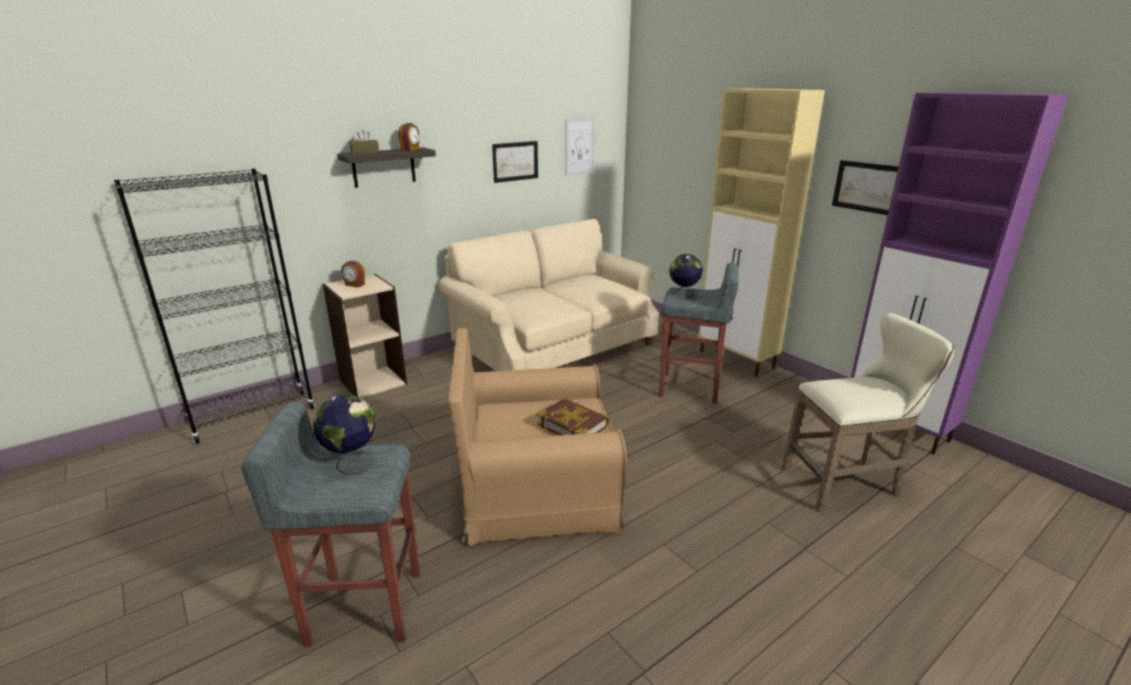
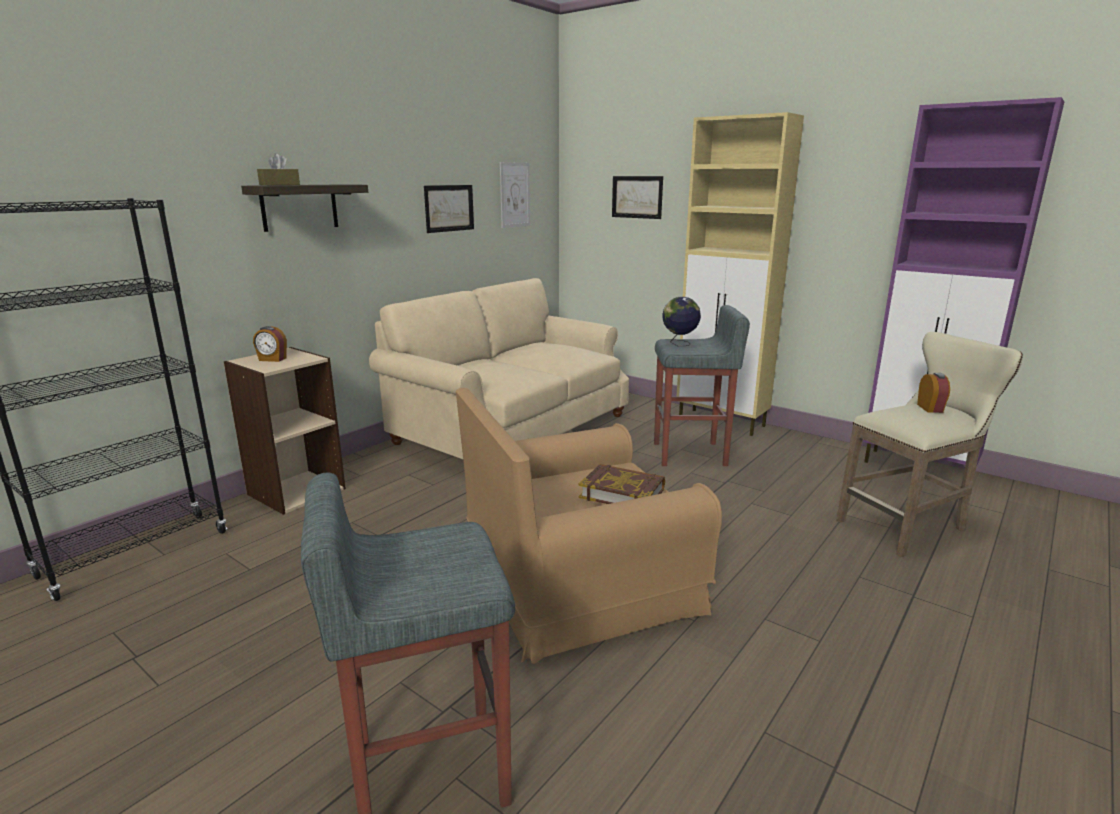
camera: 15 degrees left, 5 degrees down
(351, 461) = (418, 549): globe -> none
(410, 149) = (335, 184): alarm clock -> alarm clock (930, 408)
(868, 187) = (859, 214): picture -> picture (637, 197)

